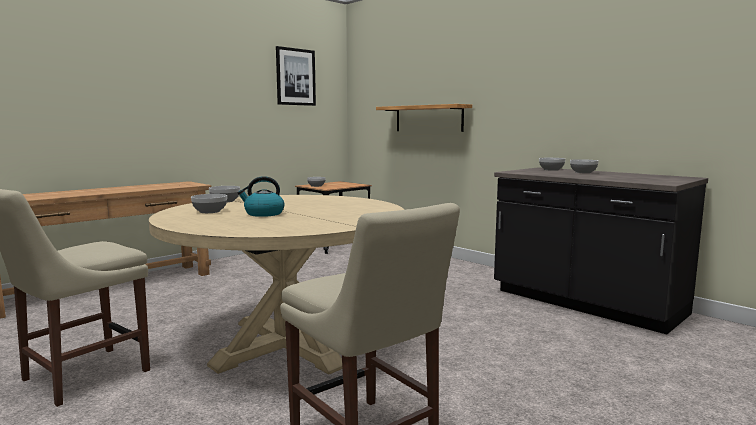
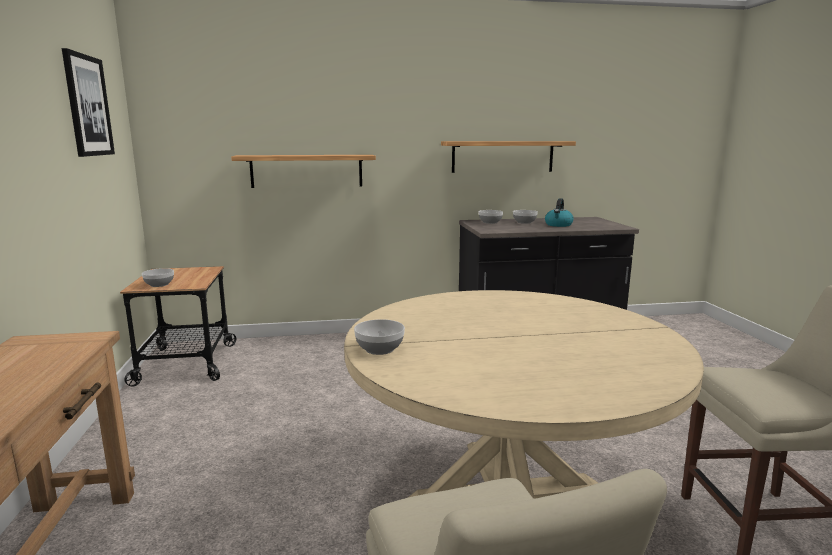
camera: 55 degrees left, 5 degrees up
(210, 211) = (475, 371): bowl -> none
(263, 214) = (532, 348): kettle -> kettle (558, 225)
(586, 103) = (502, 156): none -> shelf

